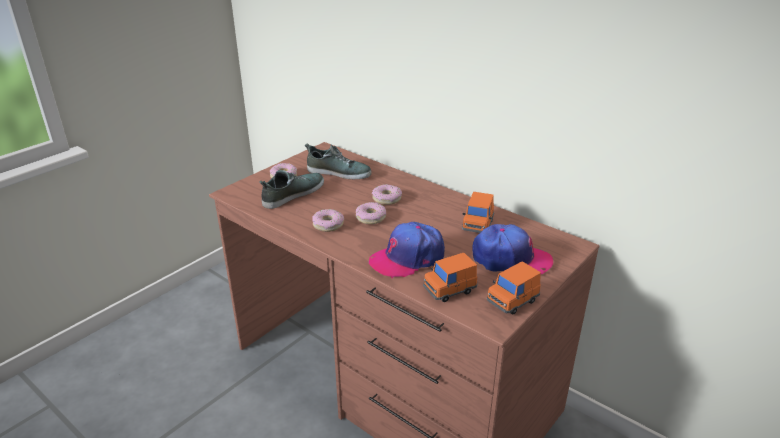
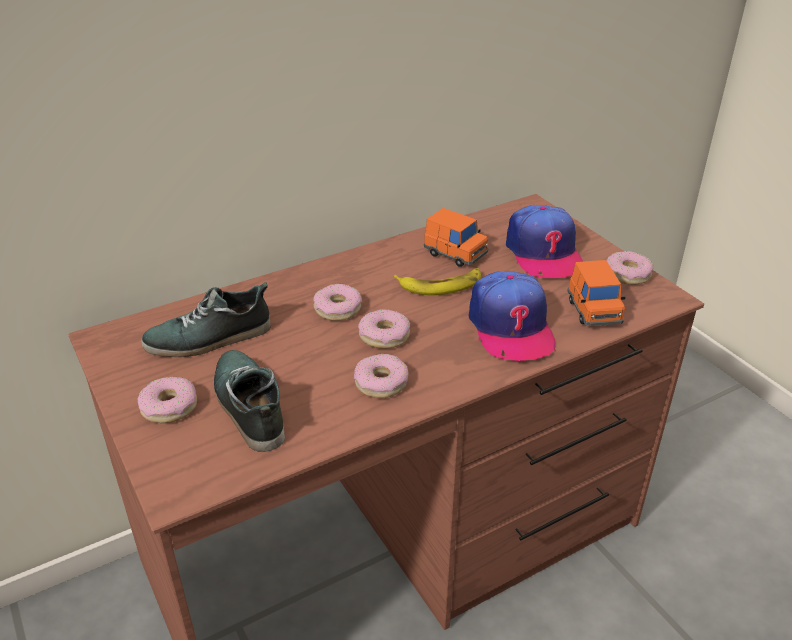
camera: 70 degrees left, 5 degrees up
(339, 172) = (209, 338): shoe -> shoe turned 150 degrees counterclockwise
(436, 226) = (441, 285): none -> banana
(510, 259) = (543, 252): cap -> cap turned 135 degrees clockwise
(512, 300) = (627, 274): orange toy car -> donut

